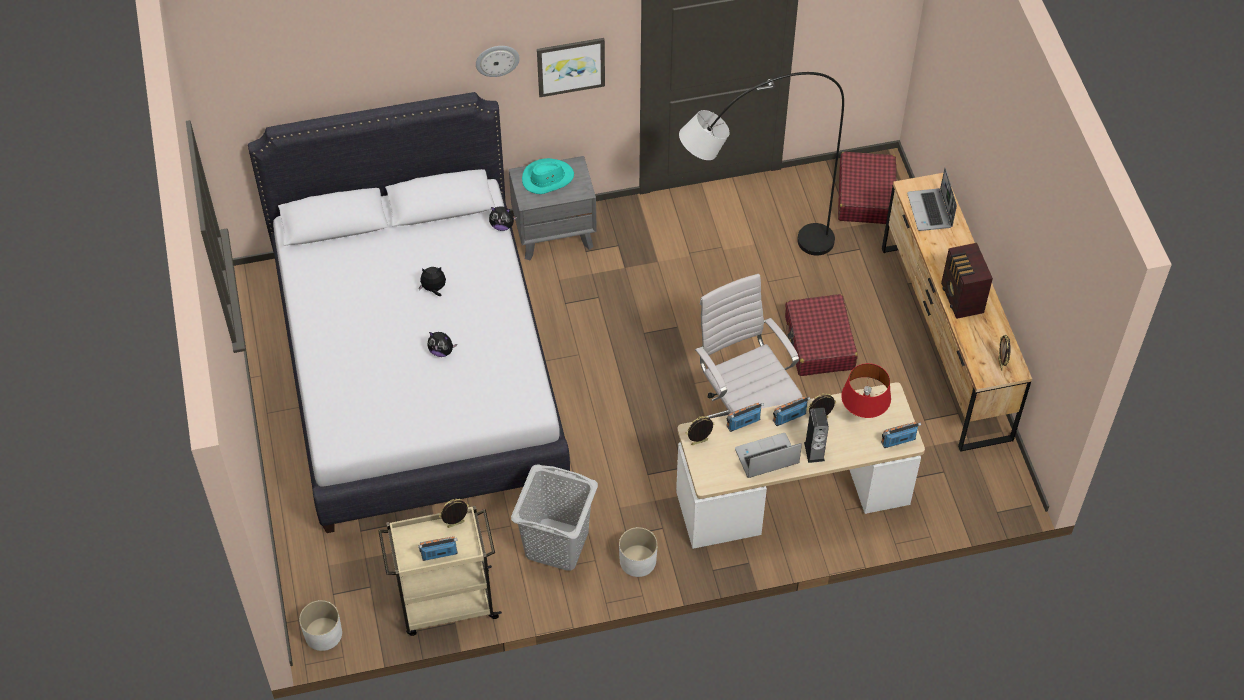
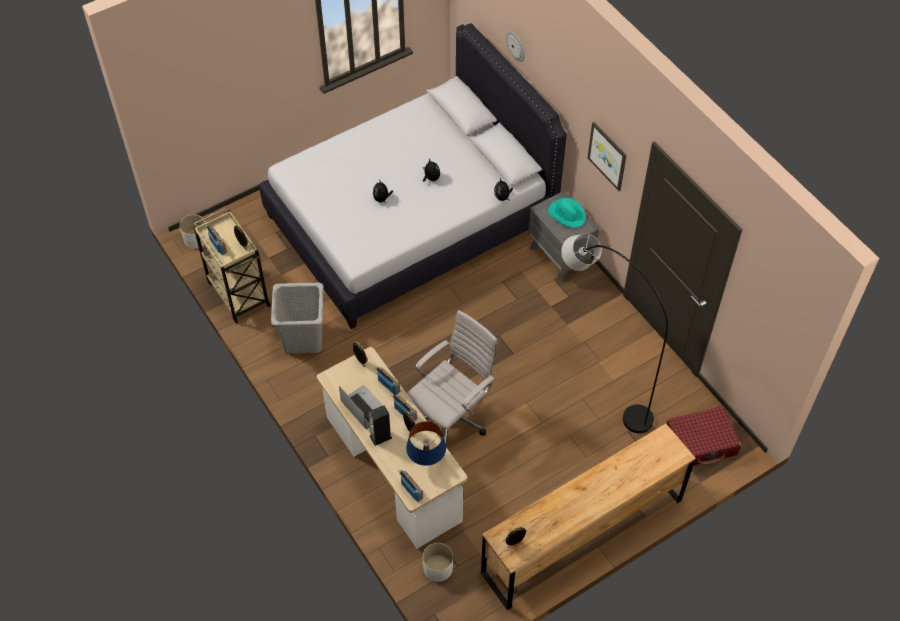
camera: 70 degrees right, 0 degrees up
(497, 60) = (575, 106): wall clock -> wall clock (516, 46)
(637, 561) = (306, 388): white planter -> white planter (437, 568)
(819, 343) = (540, 448): red suitcase -> none
(863, 415) = (426, 460): red table lamp -> blue table lamp
(930, 211) = (648, 457): laptop -> none
(961, 299) = (567, 501): radio -> none

